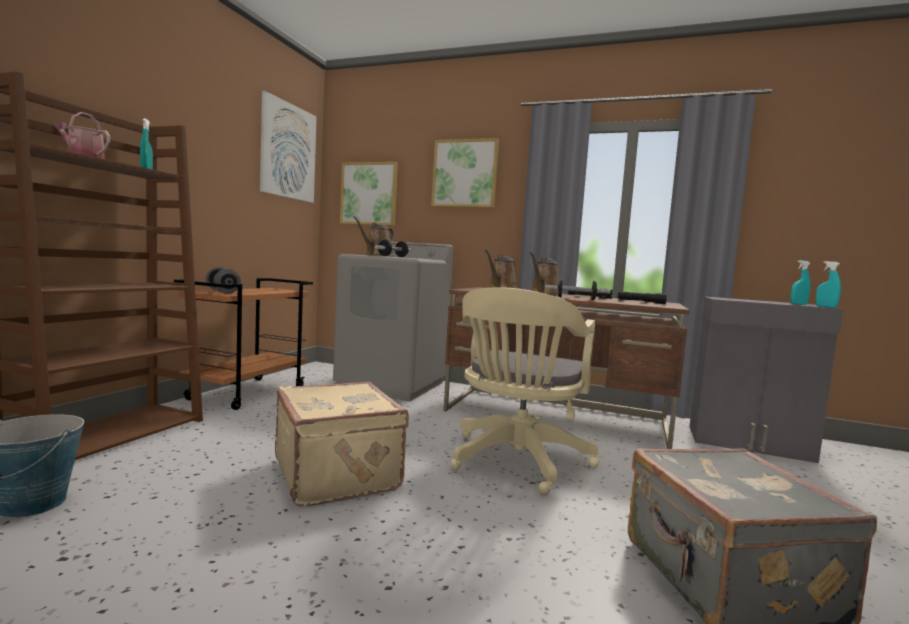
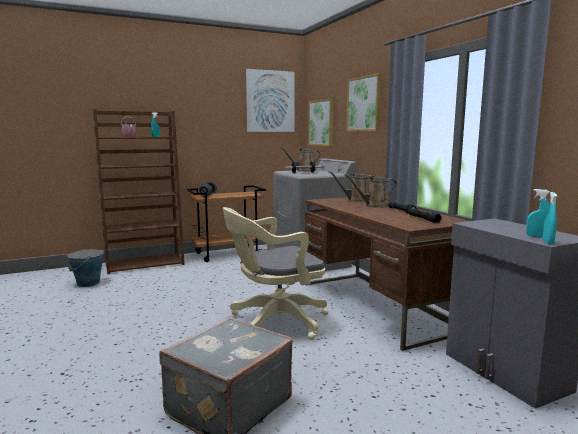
camera: 45 degrees right, 5 degrees up
(338, 474) = (184, 301): beige suitcase -> none
(576, 298) = (367, 213): dumbbell -> none

